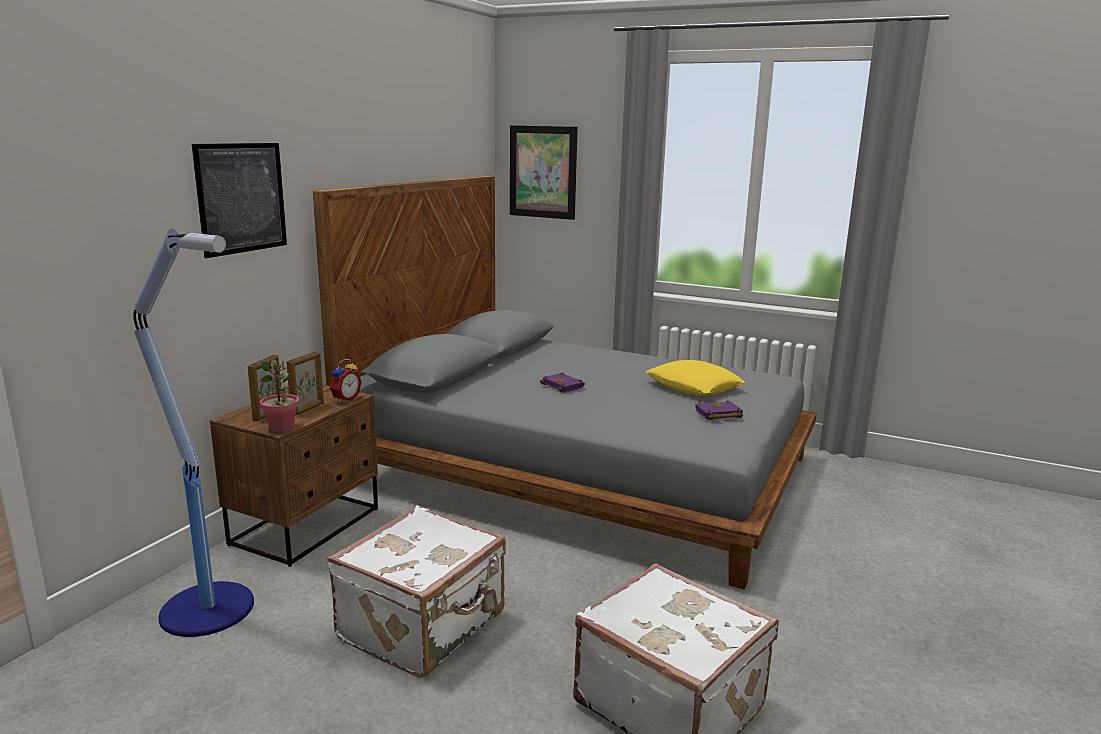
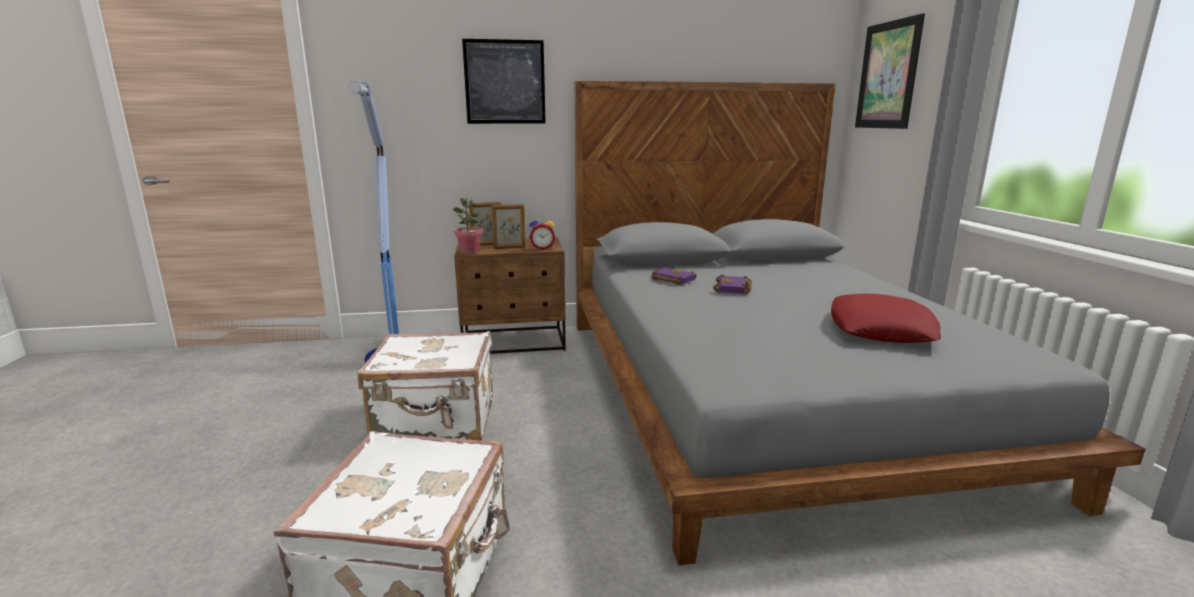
camera: 55 degrees right, 0 degrees up
(693, 386) = (879, 329): yellow pillow -> red pillow
(718, 415) = (818, 356): purple book -> purple book (671, 280)

